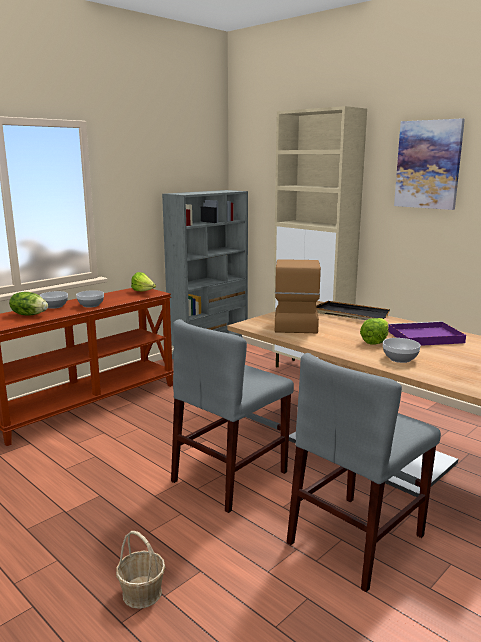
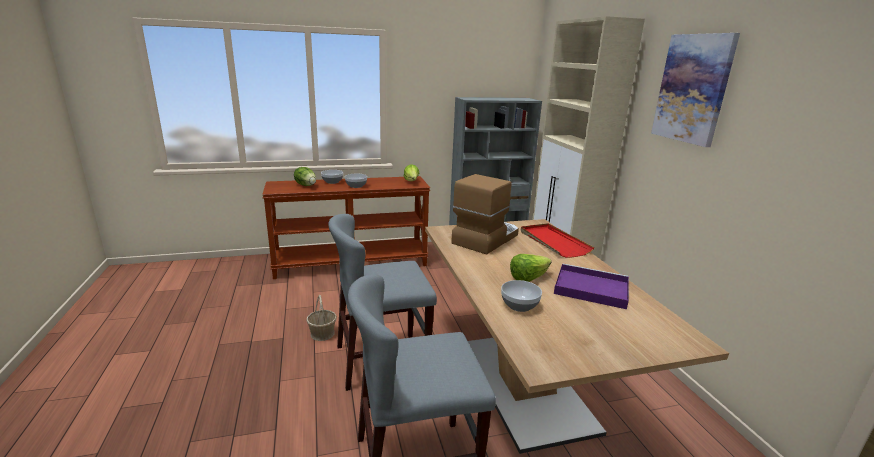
camera: 30 degrees right, 5 degrees up
(142, 593) = (224, 426): basket -> basket (322, 333)
(349, 314) = (553, 242): black tray -> red tray

